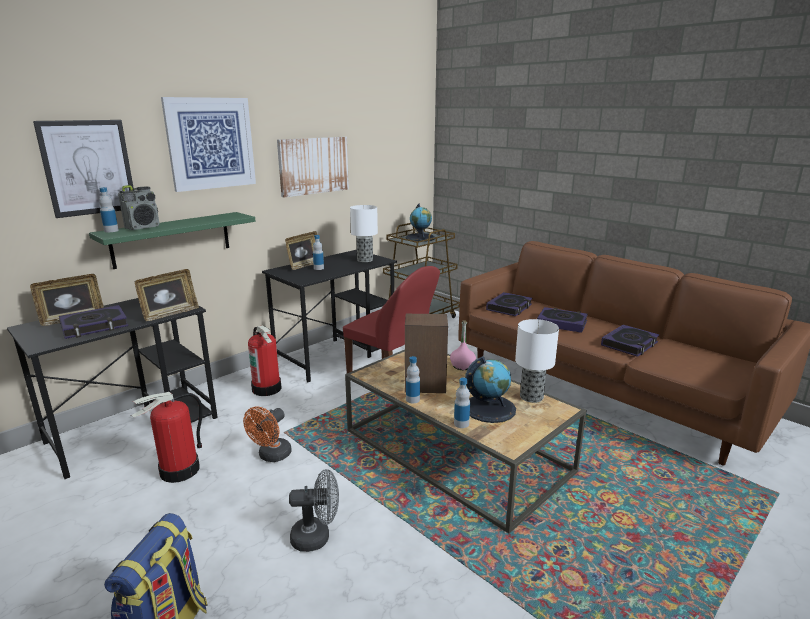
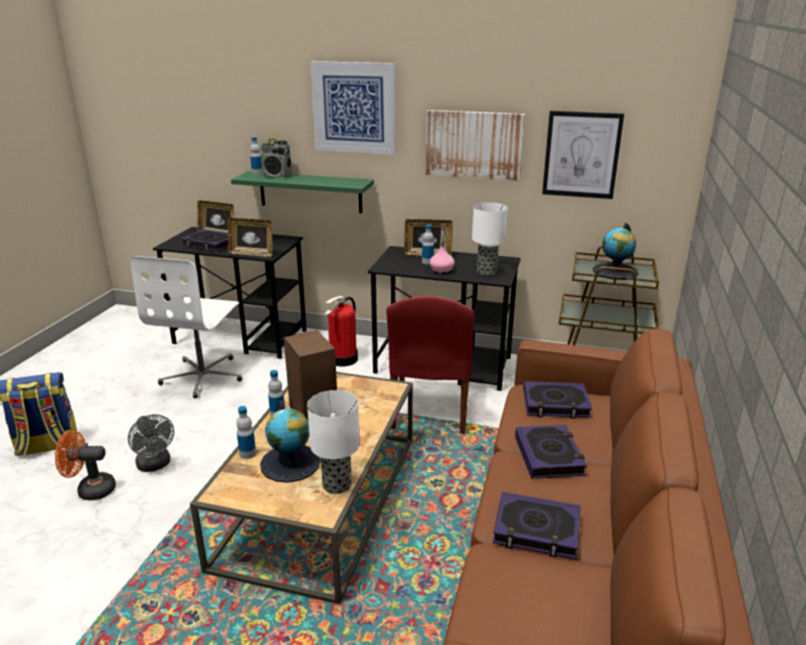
camera: 60 degrees right, 5 degrees up
(88, 167) = (251, 119): picture -> picture (581, 155)
(180, 471) = (203, 376): fire extinguisher -> white office chair
(271, 456) = (244, 404): orange fan -> orange fan (90, 490)
(462, 366) = (376, 422): pink bottle -> pink bottle (441, 270)

